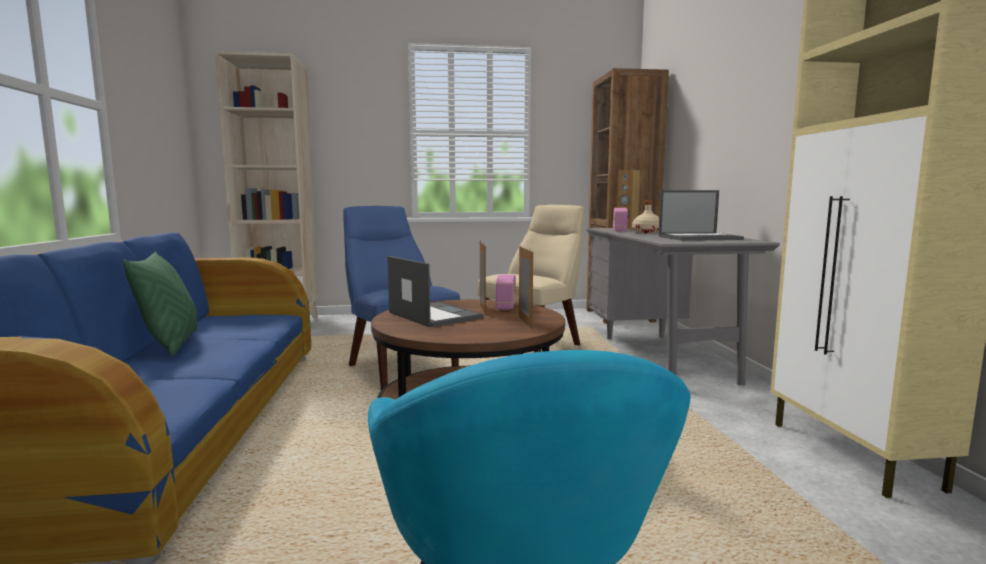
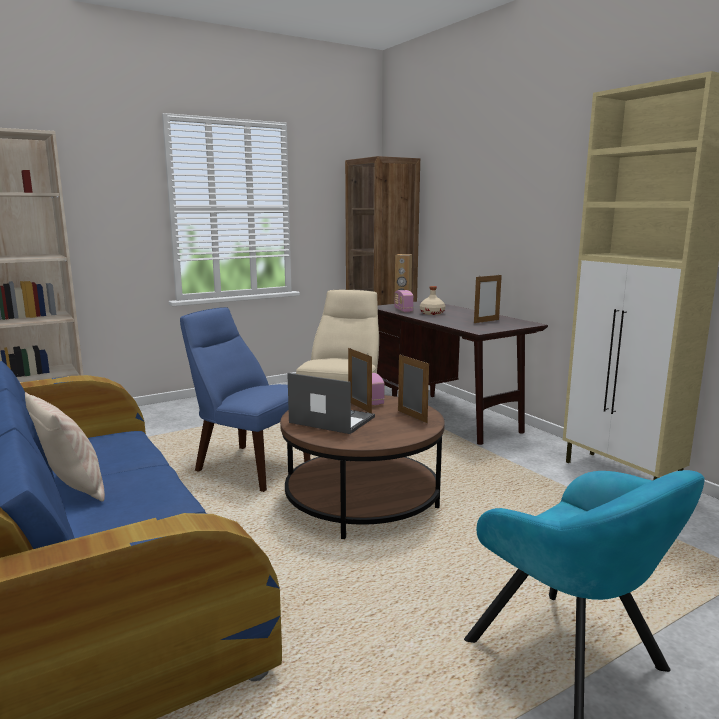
camera: 25 degrees left, 5 degrees up
(171, 344) = (72, 488): green pillow -> beige pillow
(660, 354) = (446, 414): grey desk -> brown desk
(700, 238) = (486, 321): laptop -> picture frame

